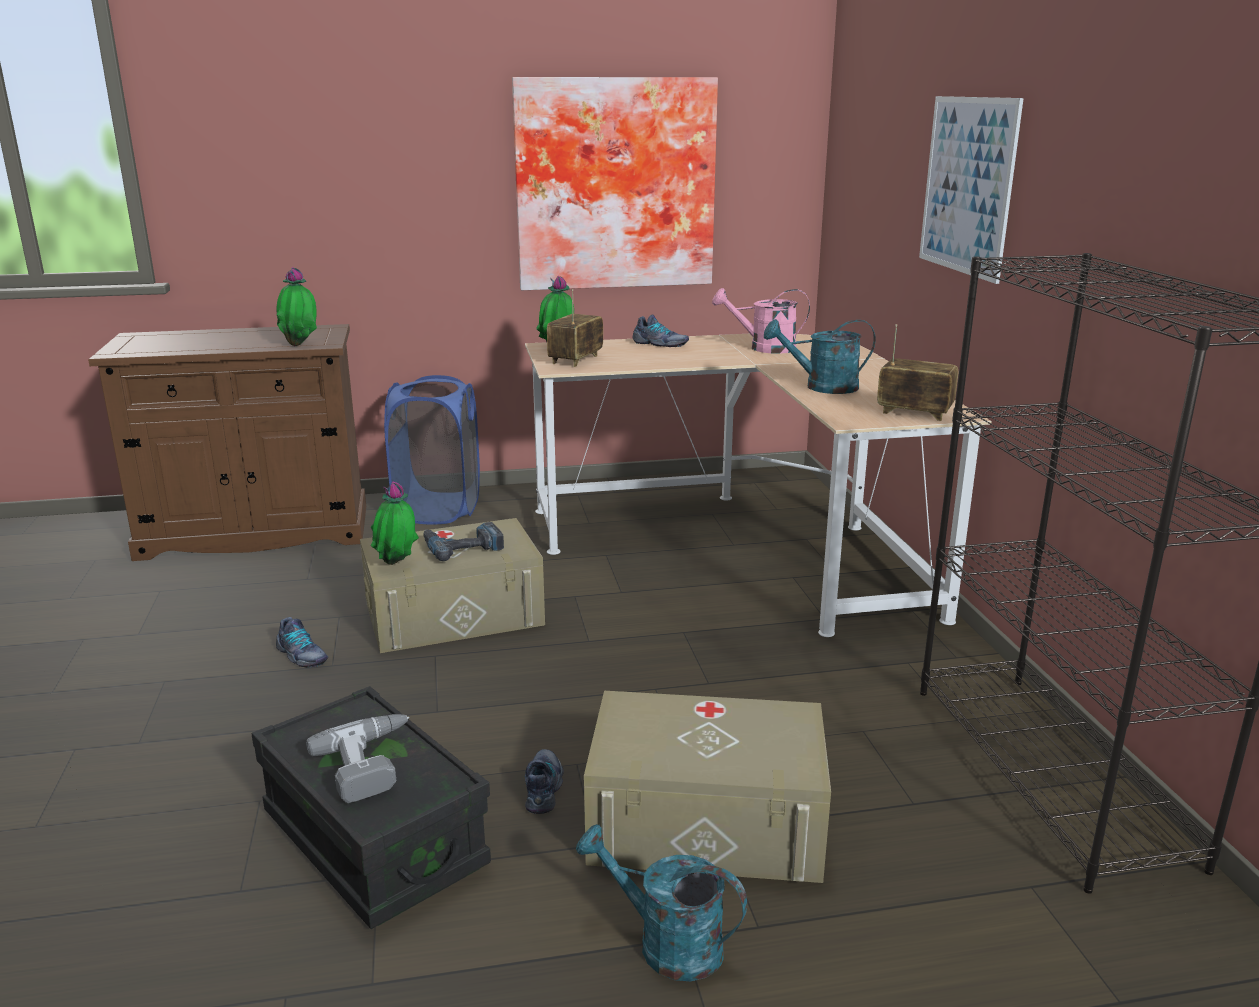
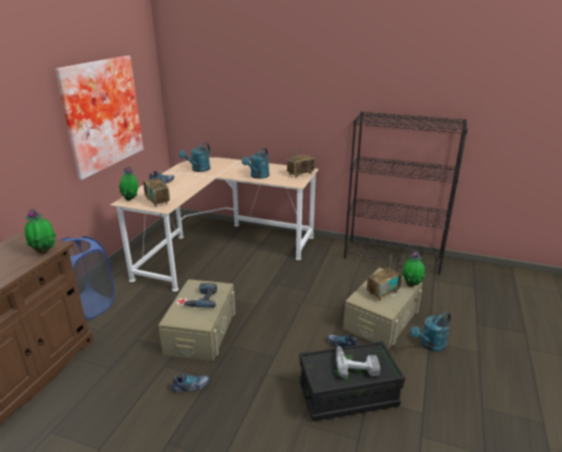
camera: 60 degrees left, 5 degrees up
(397, 564) = (200, 320): potted plant -> potted plant (411, 285)
(694, 734) = (382, 293): none -> radio
(764, 348) = (198, 170): pink watering can -> turquoise watering can
(967, 186) = (283, 93): picture -> none

